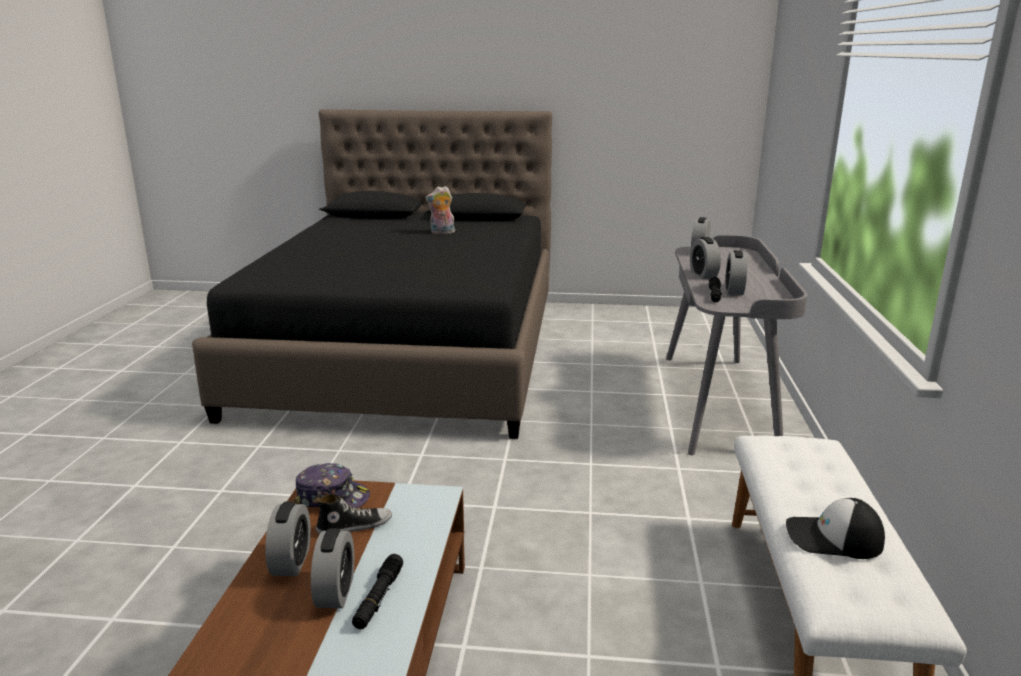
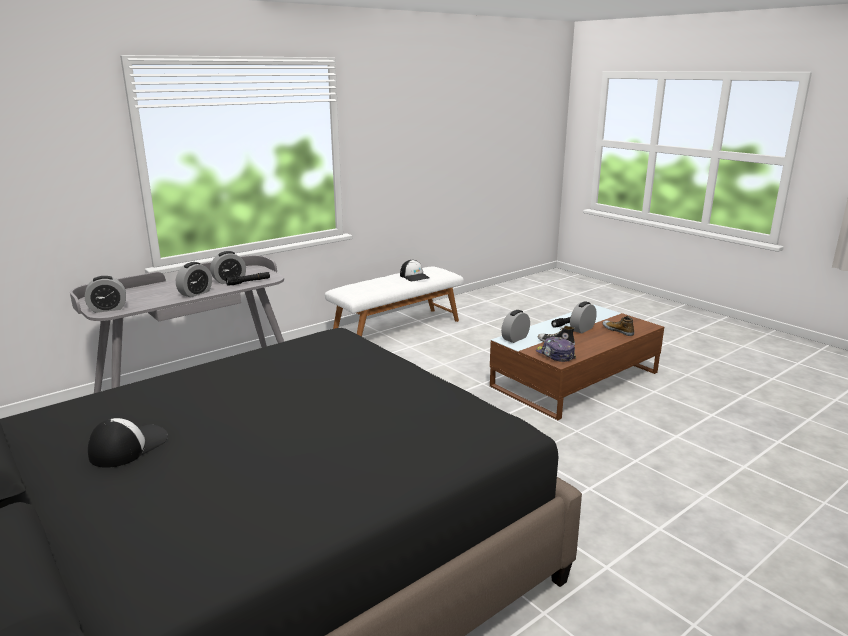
camera: 135 degrees left, 0 degrees up
(255, 629) = (618, 330): none -> shoe
(291, 562) = (592, 341): alarm clock -> alarm clock (515, 338)
(442, 233) = (128, 446): plush toy -> cap

